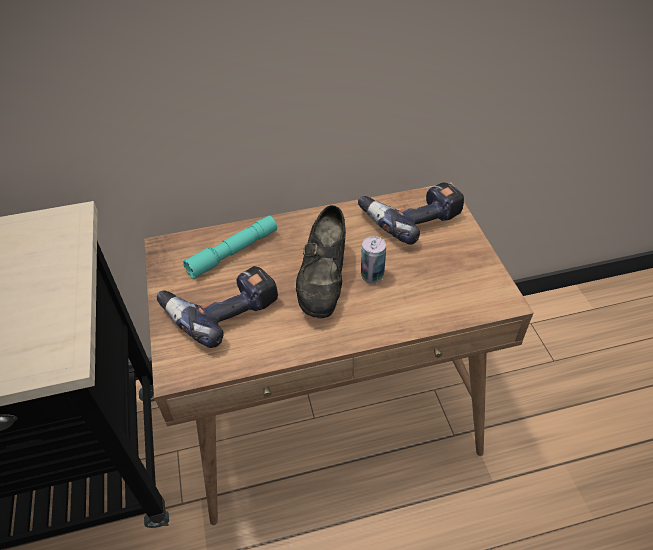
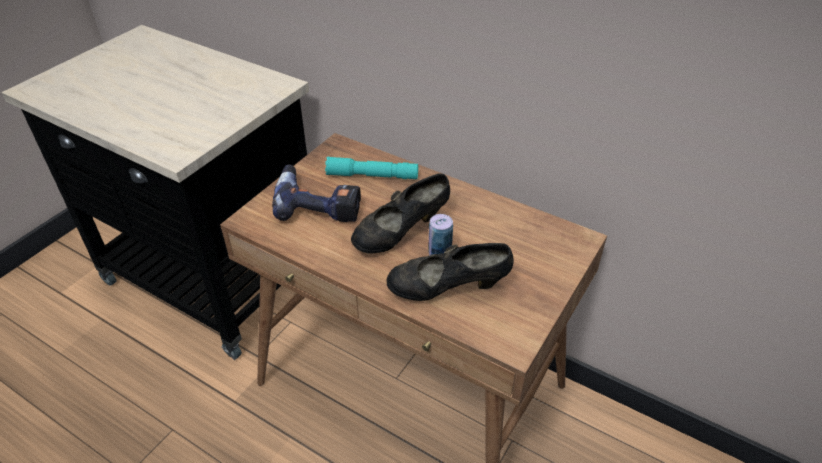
camera: 45 degrees right, 5 degrees down
(410, 217) = (530, 236): power drill -> none
(414, 297) = (448, 290): none -> black shoe

